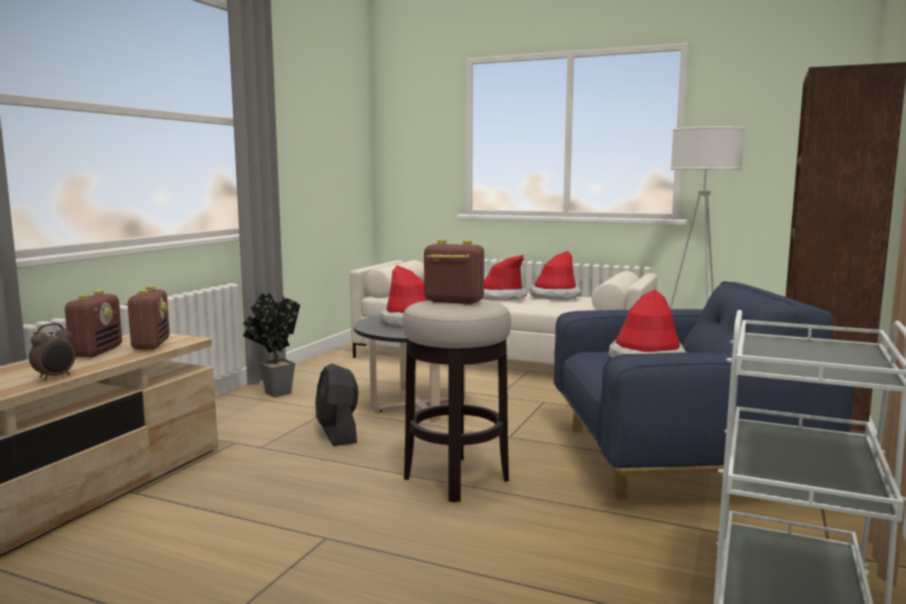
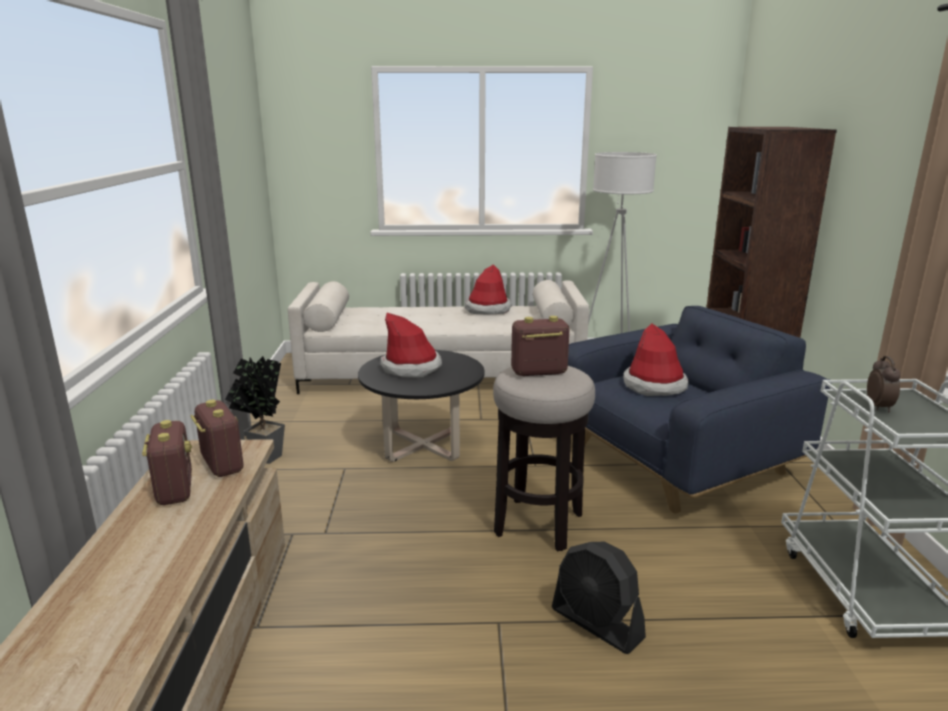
camera: 25 degrees left, 10 degrees up
(55, 377) = (193, 545): alarm clock -> alarm clock (879, 407)
(337, 433) = (383, 496): black fan -> black fan (597, 624)
(501, 297) = (443, 317): hat -> none

